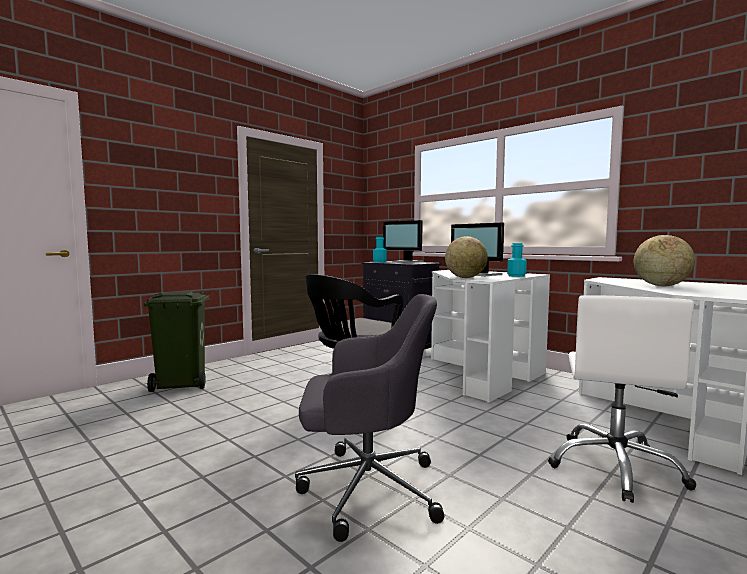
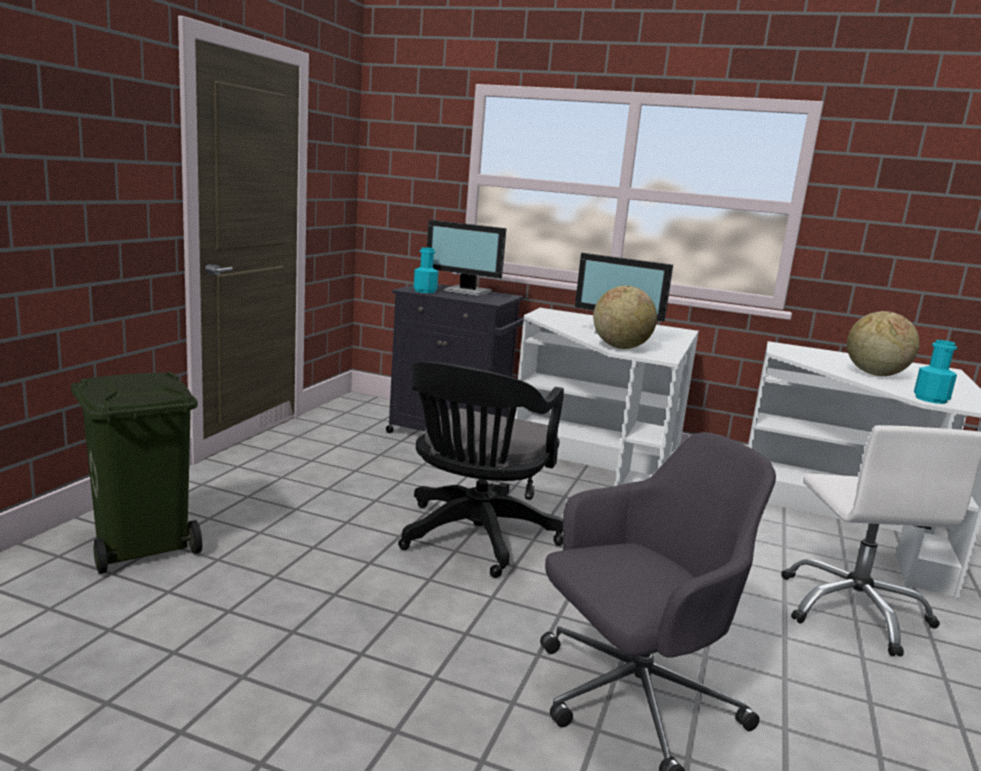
camera: 25 degrees left, 10 degrees up
(516, 276) = (672, 339): turquoise bottle -> turquoise bottle (930, 399)

